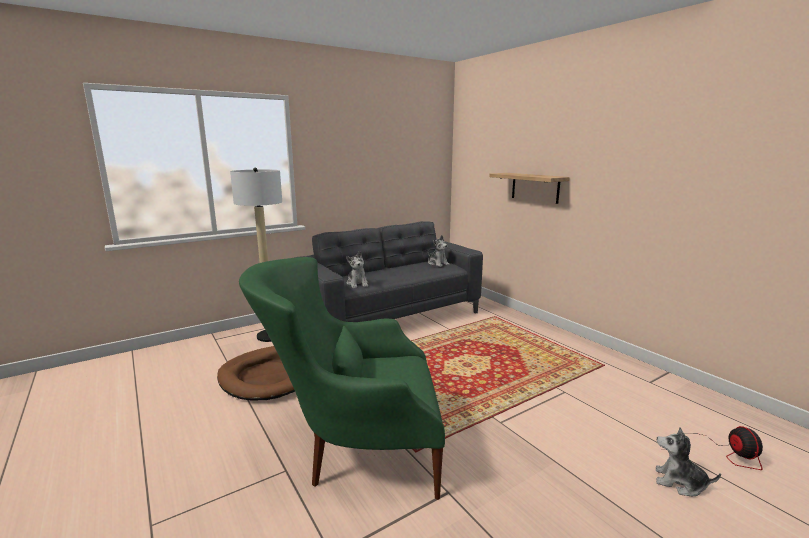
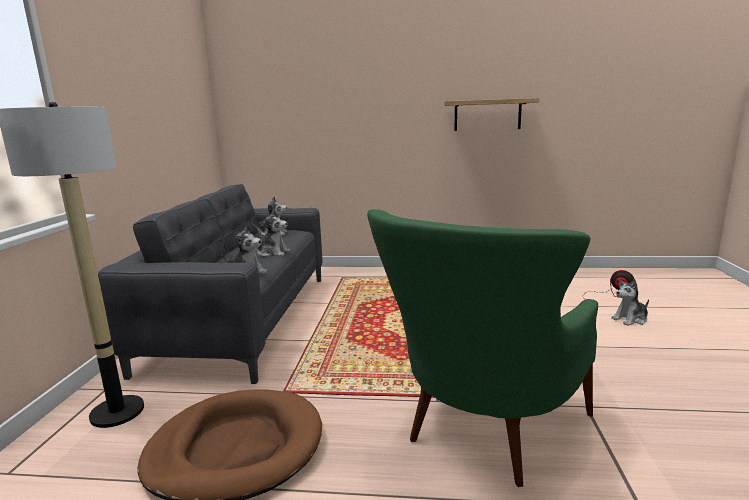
camera: 50 degrees left, 0 degrees up
(402, 276) = (272, 253): none -> plush toy
(535, 187) = (352, 128): shelf -> shelf (487, 115)

